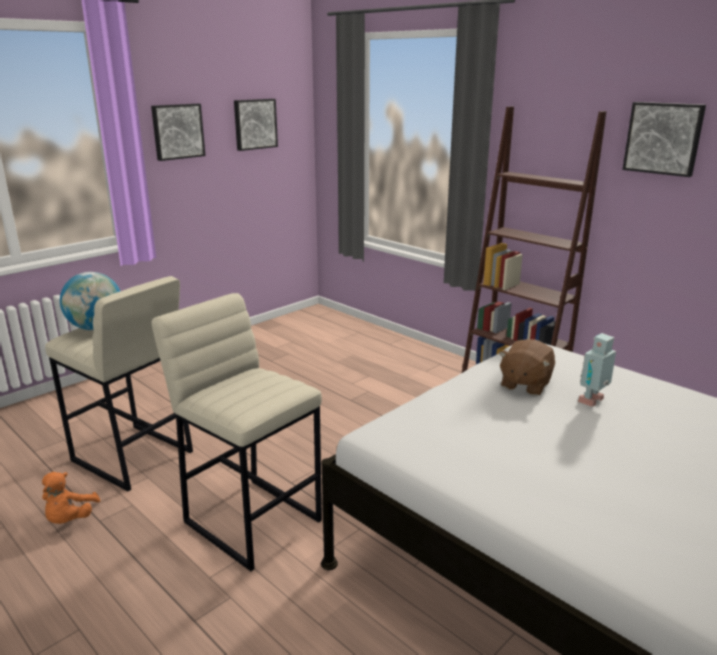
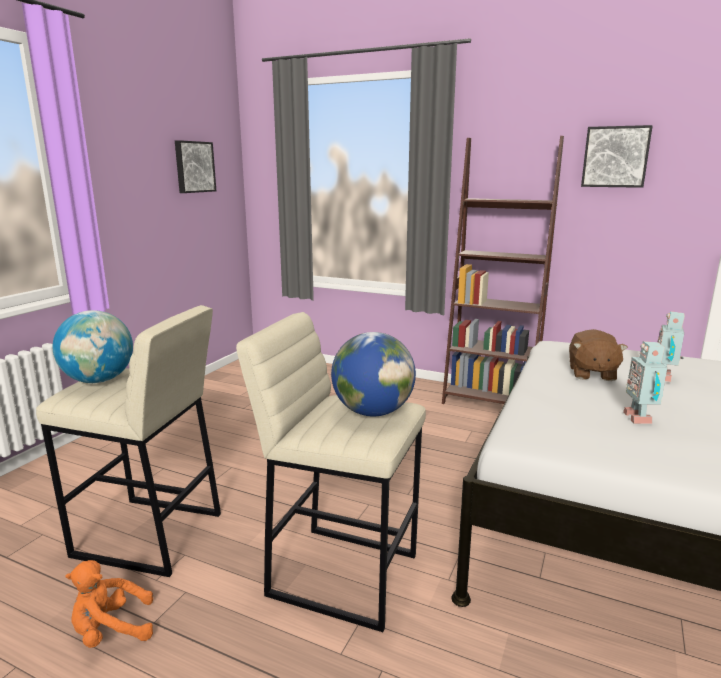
camera: 20 degrees left, 5 degrees down
(70, 519) = (111, 631): orange plush toy -> orange plush toy turned 90 degrees clockwise
(177, 131) = (122, 168): picture -> none
(263, 389) = (372, 412): none -> globe
(510, 437) = (639, 418): none -> toy robot

